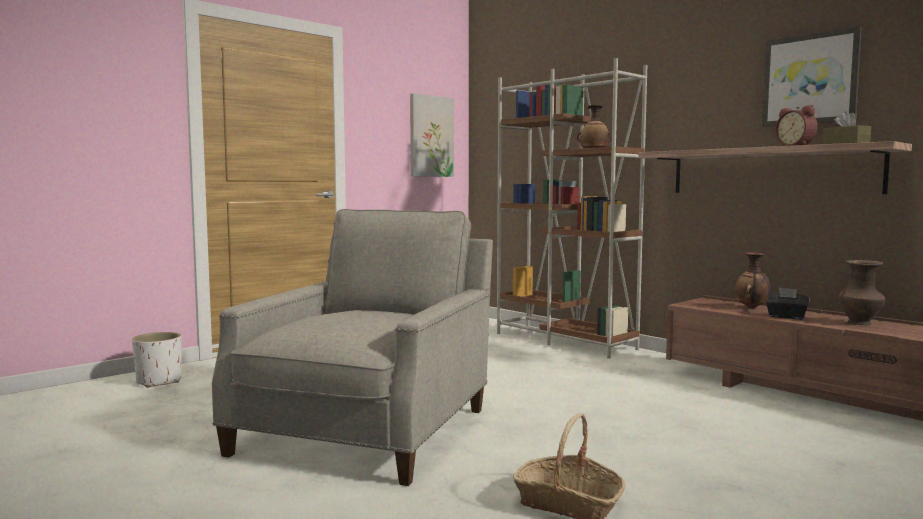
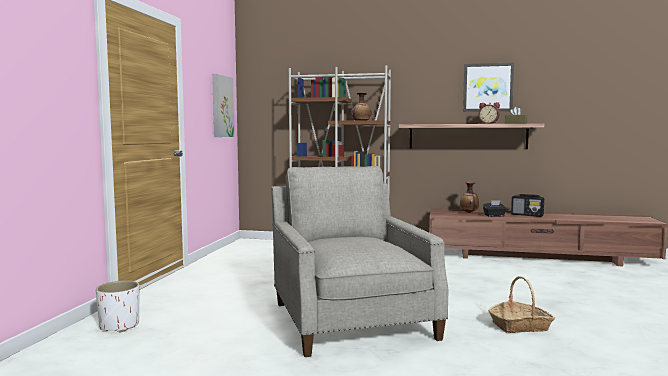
camera: 35 degrees left, 0 degrees up
(860, 323) = (527, 215): brown vase -> radio

